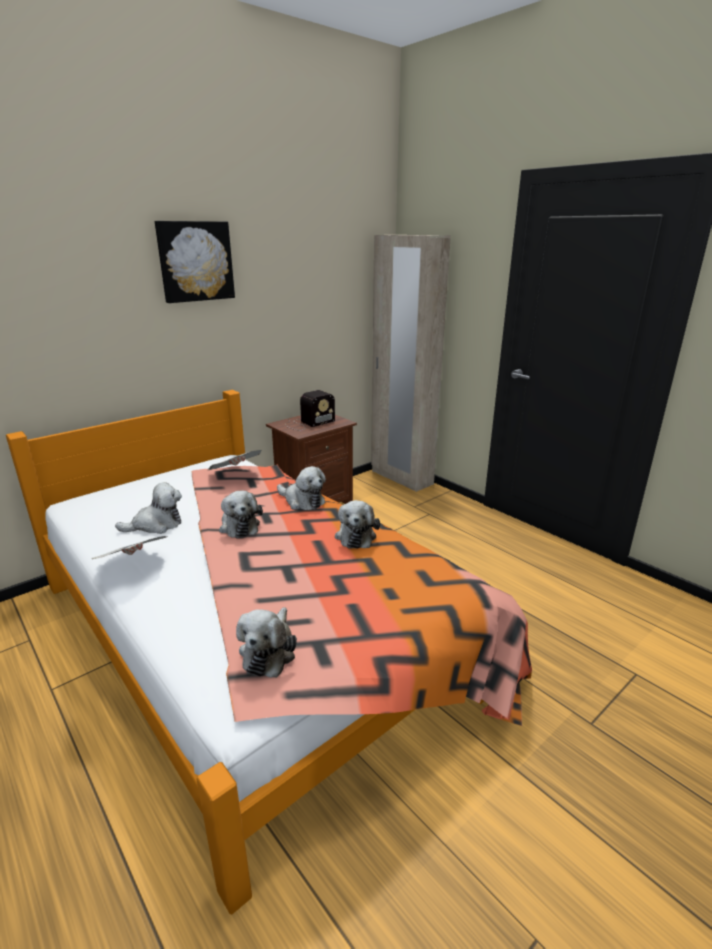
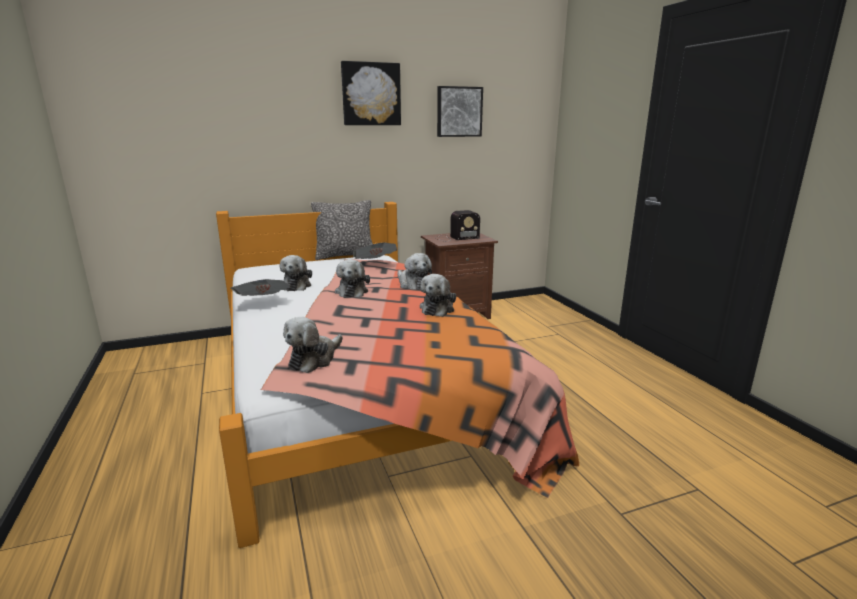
camera: 20 degrees right, 5 degrees down
(156, 525) = (296, 285): plush toy -> plush toy turned 90 degrees clockwise
(185, 464) = (345, 256): none -> pillow
(296, 276) = (459, 112): none -> picture
(401, 478) = (548, 305): beige wardrobe -> none

